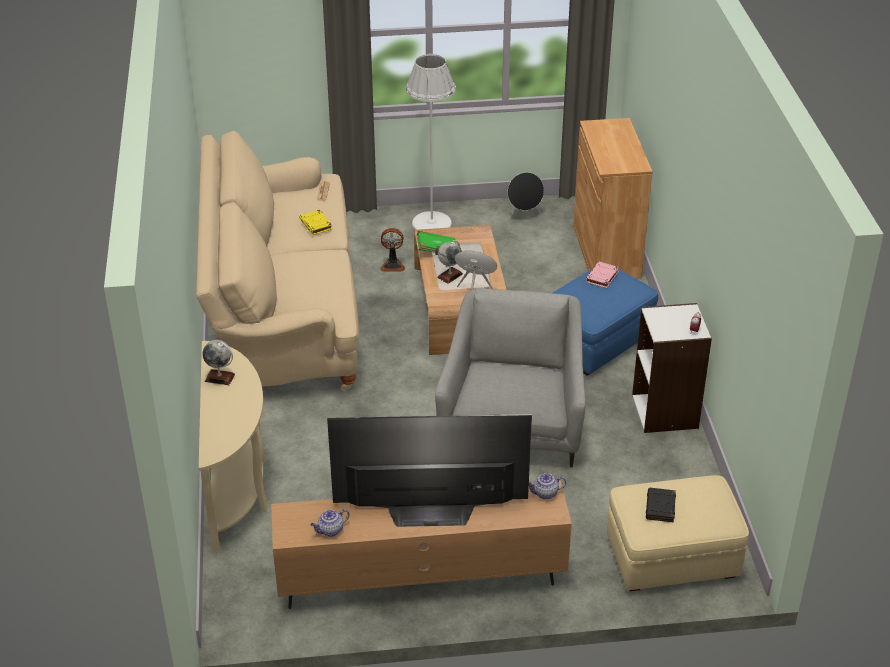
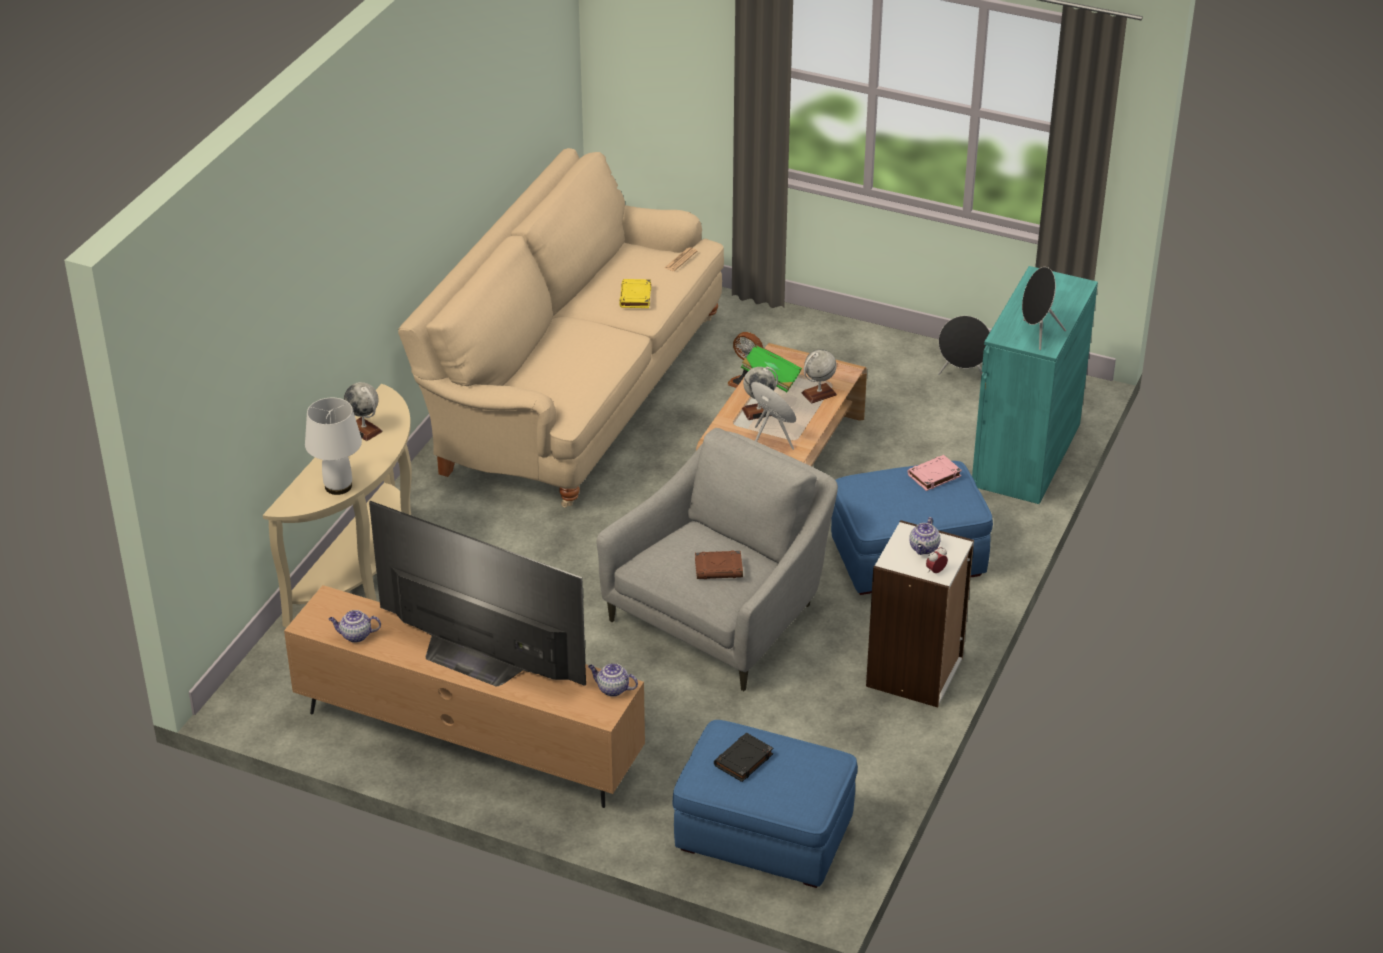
camera: 30 degrees right, 0 degrees up
(238, 425) = (338, 486): none -> white table lamp
(431, 223) = (839, 346): white floor lamp -> none
(477, 251) = (819, 394): none -> globe
(527, 386) = (719, 568): none -> brown book
(606, 251) = (1026, 455): brown cabinet -> turquoise cabinet
(627, 160) = (1037, 334): none -> black speaker
(673, 319) = (924, 548): none -> teapot
(673, 558) = (765, 837): beige ottoman -> blue ottoman

